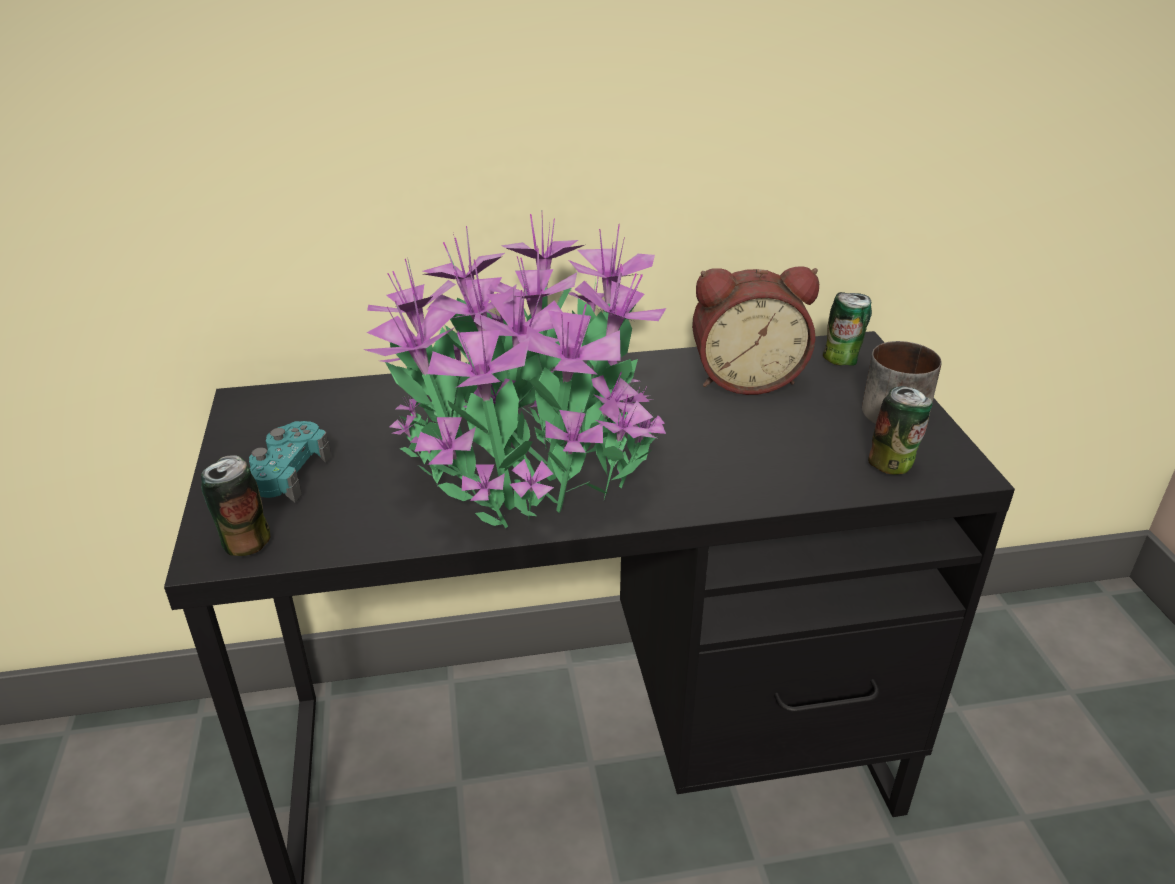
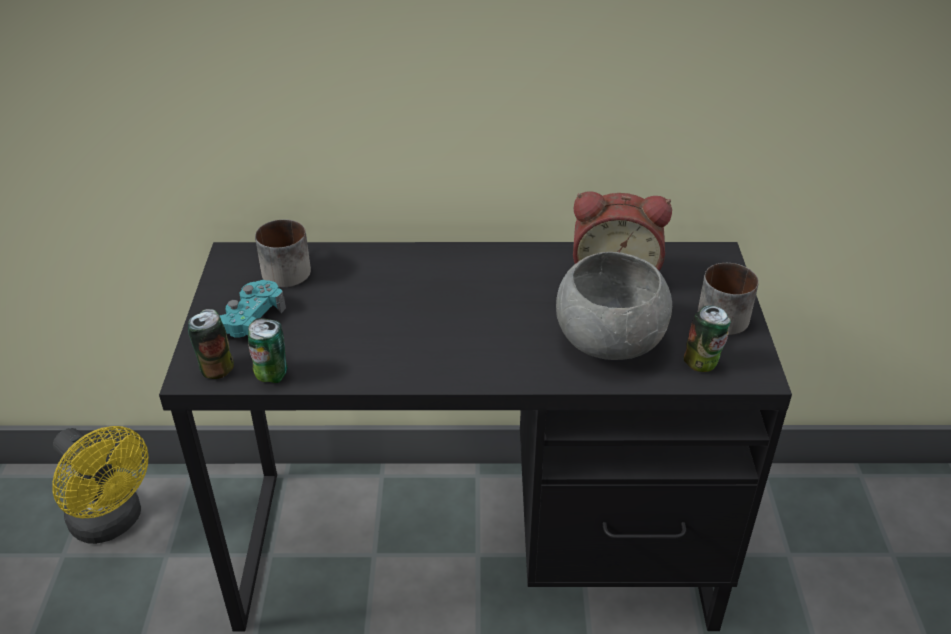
camera: 10 degrees right, 5 degrees up
(98, 791) = (112, 522): none -> yellow fan
(323, 409) = (286, 268): none -> mug
(528, 452) = (429, 321): potted plant -> none
(767, 450) = (609, 340): none -> grey bowl
(841, 360) = (698, 266): can -> can (271, 375)

